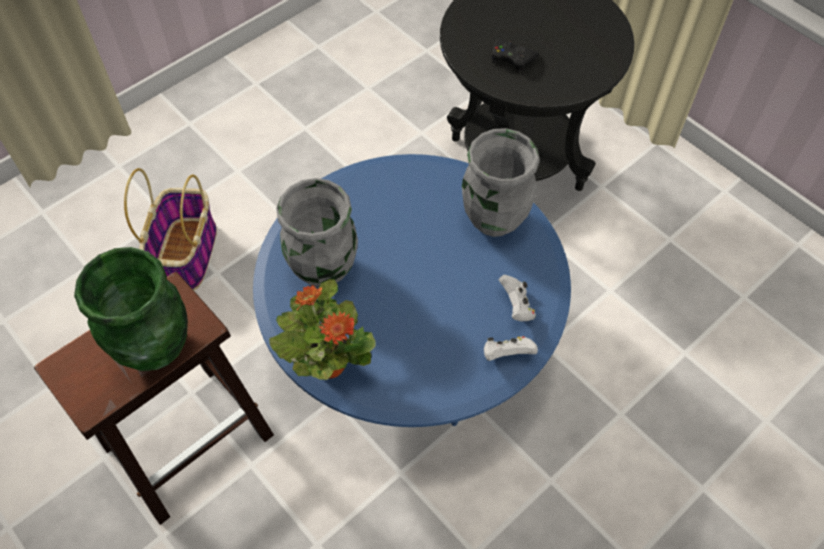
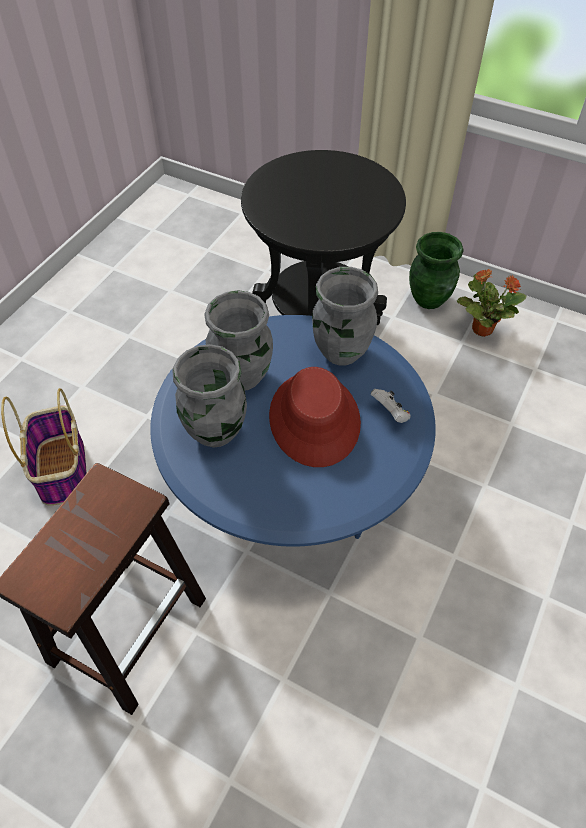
camera: 20 degrees left, 5 degrees down
(156, 347) = (107, 533): green vase -> green vase (429, 299)
(328, 363) = (254, 507): potted plant -> potted plant (481, 328)
(375, 217) = (241, 377): none -> grey vase
(432, 288) = (315, 419): none -> red hat
(507, 354) = (400, 453): white game controller -> none
(512, 58) = (312, 218): black game controller -> none

